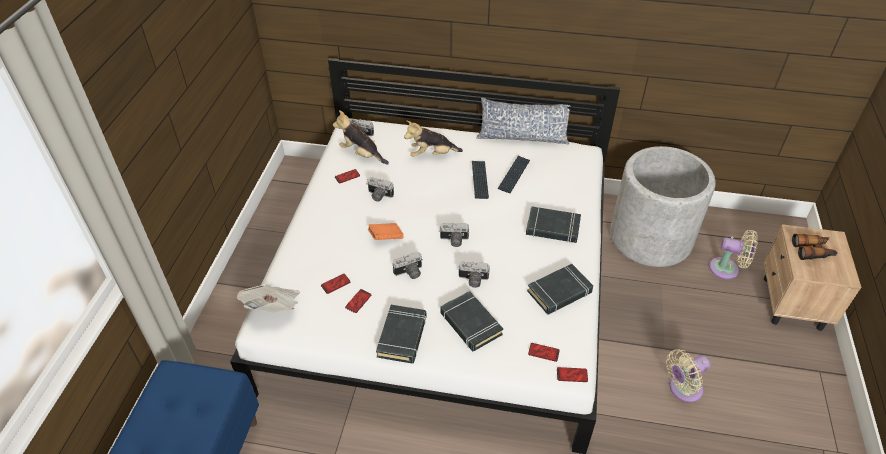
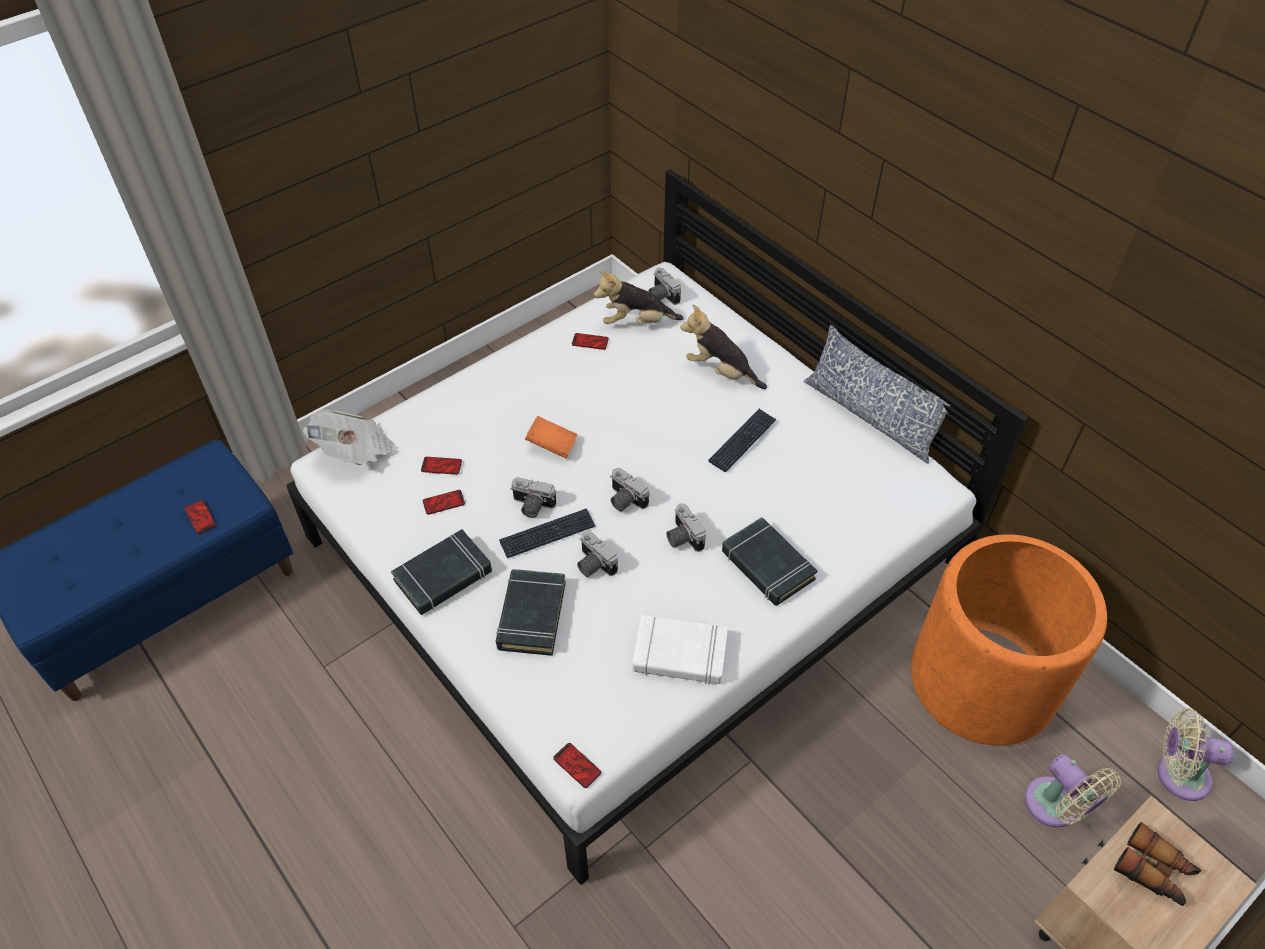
camera: 40 degrees right, 5 degrees up
(361, 154) = (636, 322): plush toy -> plush toy turned 75 degrees counterclockwise
(378, 196) = (599, 388): camera -> camera (682, 537)
(514, 175) = (796, 461): keyboard -> keyboard (547, 534)
(543, 352) = (575, 713): phone -> phone (200, 517)
(559, 292) = (680, 654): black book -> white book
(650, 238) = (982, 681): grey planter -> orange planter
(682, 389) = (793, 912): beige fan -> beige fan (1177, 774)

